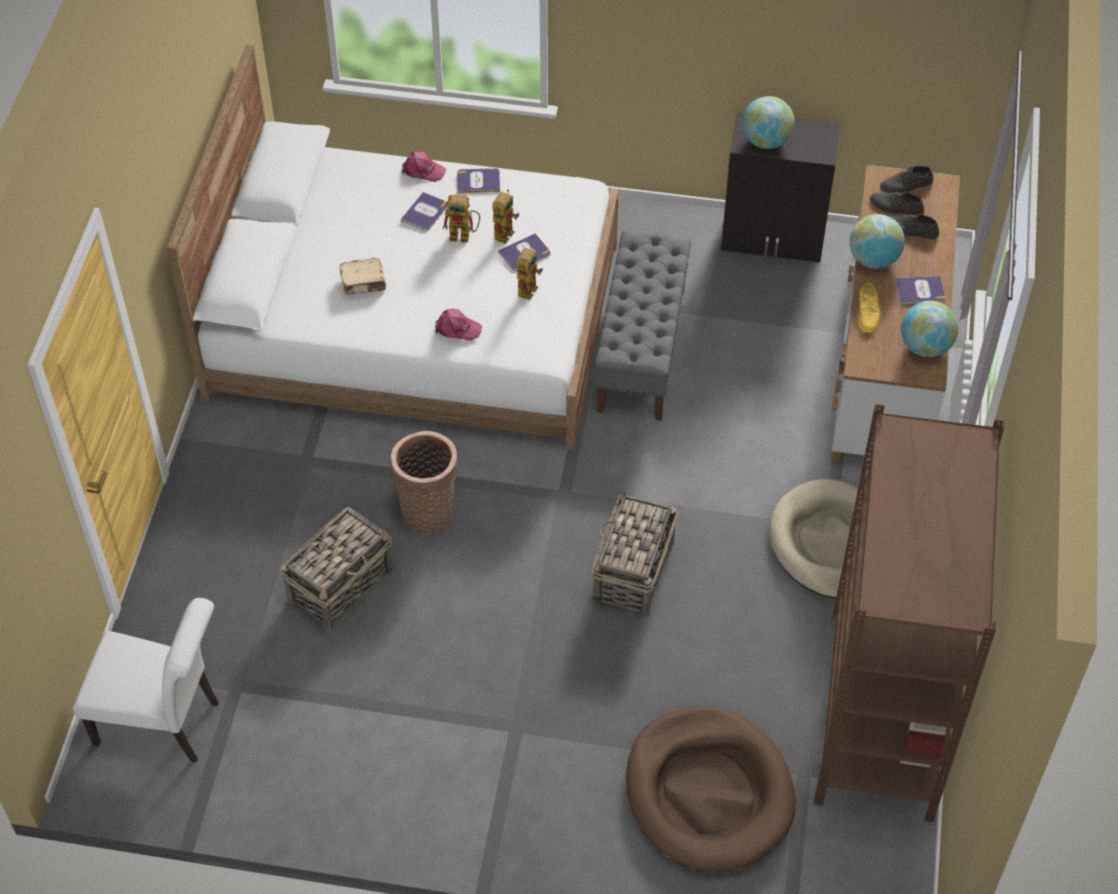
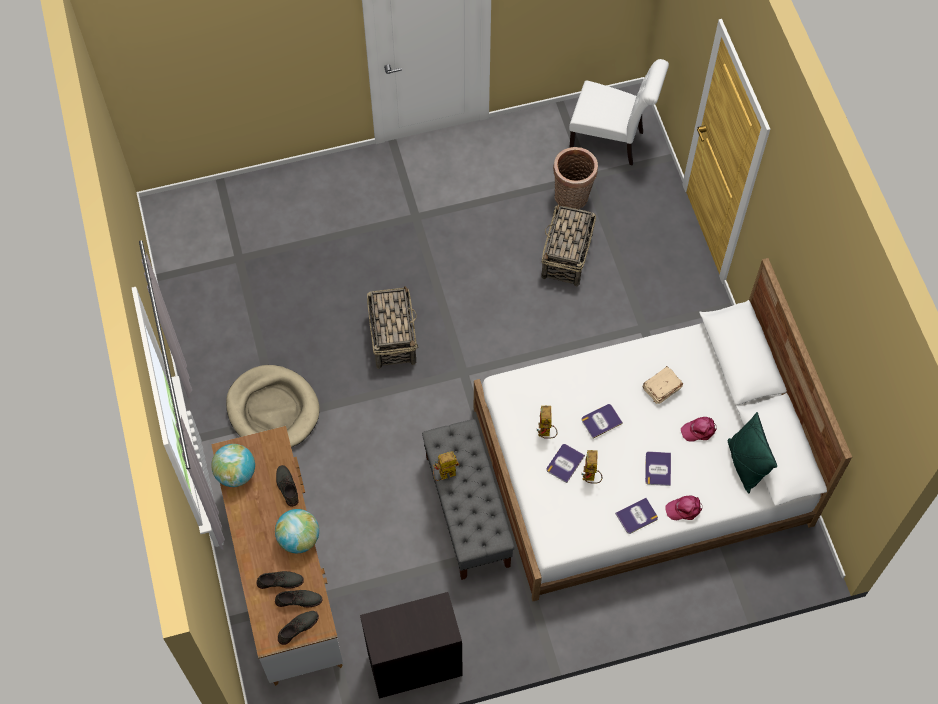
camera: 155 degrees right, 10 degrees up
(165, 723) = (611, 141): white chair -> white chair turned 150 degrees counterclockwise
(327, 184) = (745, 464): none -> green pillow
(428, 510) = (544, 326): basket -> basket (572, 198)
(457, 328) = (574, 377): pink cap -> pink cap (699, 430)
(464, 235) = (617, 460): toy robot -> toy robot (444, 476)
(708, 793) = (289, 224): brown dog bed -> none
(766, 141) = (424, 616): globe -> none
(868, 313) = (287, 486): yellow shoe -> grey shoe
(881, 714) = (204, 308): brown bookcase -> none
(920, 291) = (255, 523): book -> book (601, 421)

